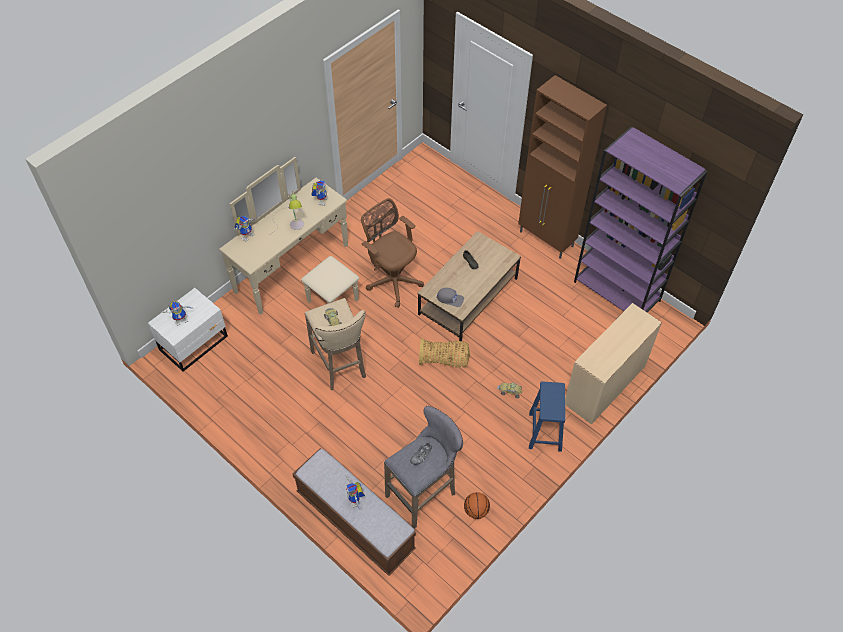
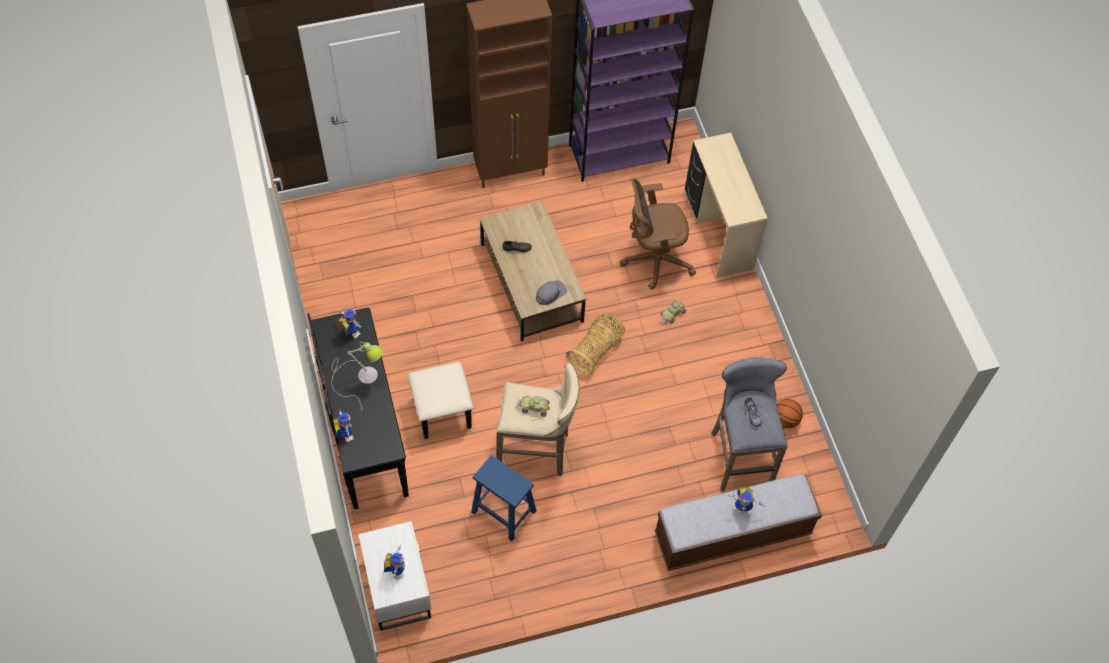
camera: 60 degrees left, 5 degrees up
(301, 275) = (383, 426): beige dresser -> black dresser
(392, 280) = (457, 340): brown office chair -> brown office chair (653, 260)
(545, 432) = (738, 312): blue stool -> blue stool (504, 512)

